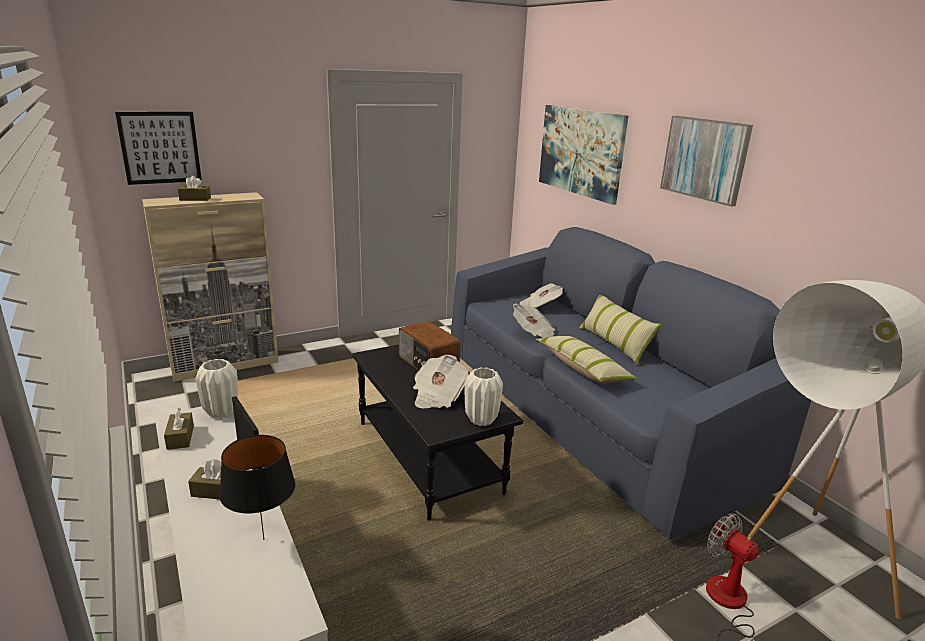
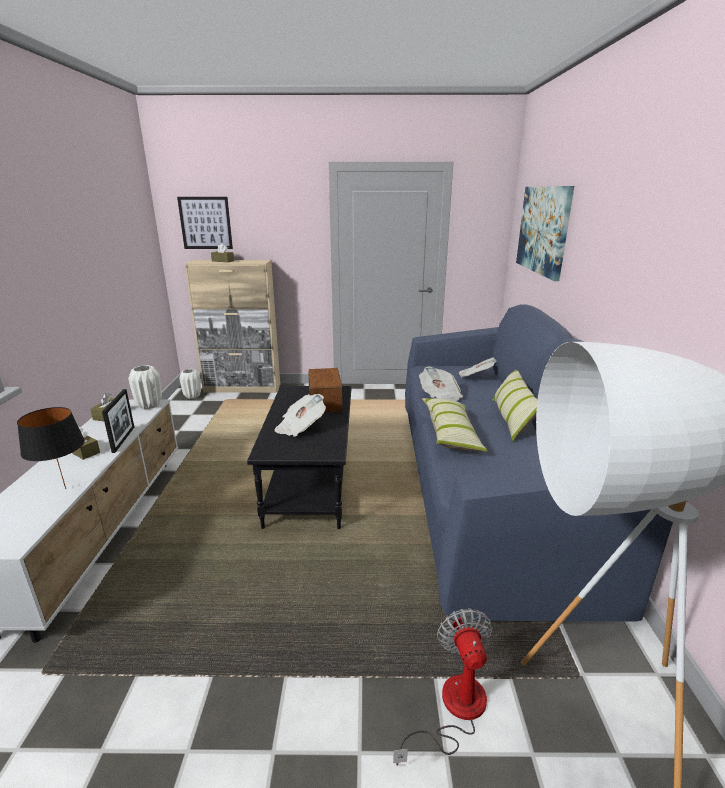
camera: 30 degrees right, 0 degrees up
(481, 419) = (311, 452): white vase -> white vase (192, 396)
(704, 159) = (621, 223): picture -> none

